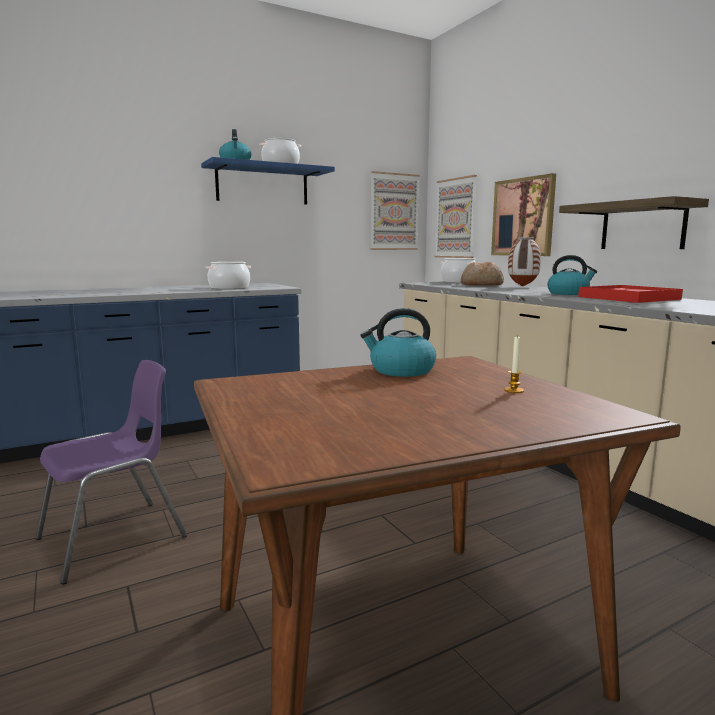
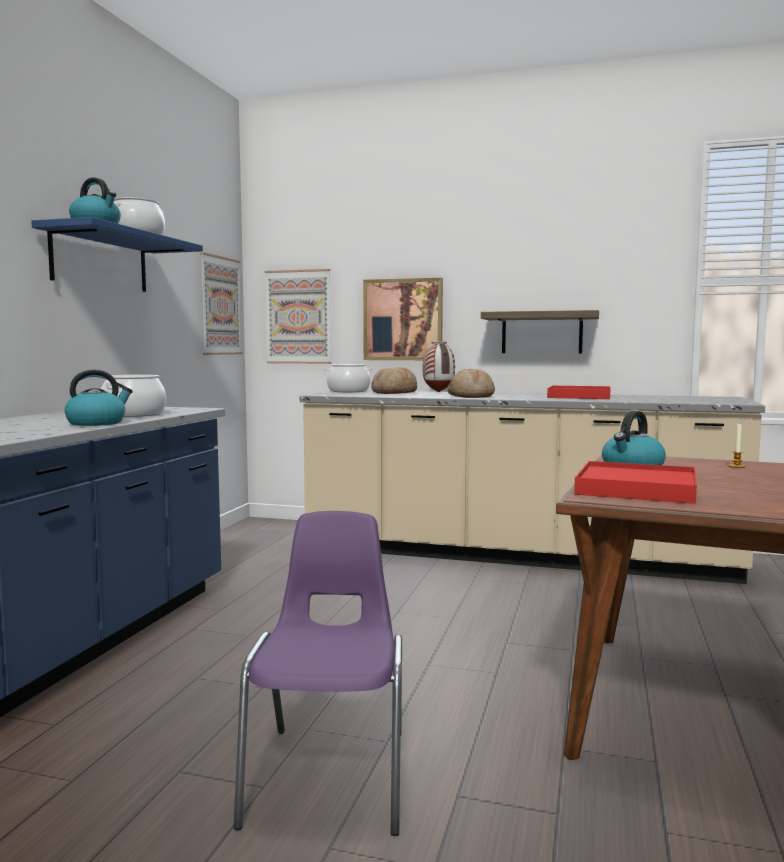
camera: 45 degrees left, 5 degrees down
(292, 384) = (636, 488): none -> red tray
(517, 291) = (470, 396): none -> bread
(568, 293) = (518, 395): kettle -> kettle (97, 423)

